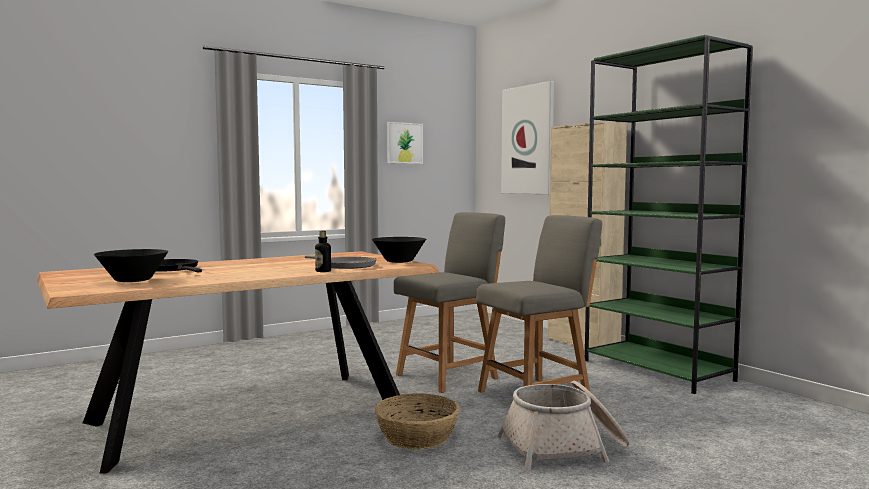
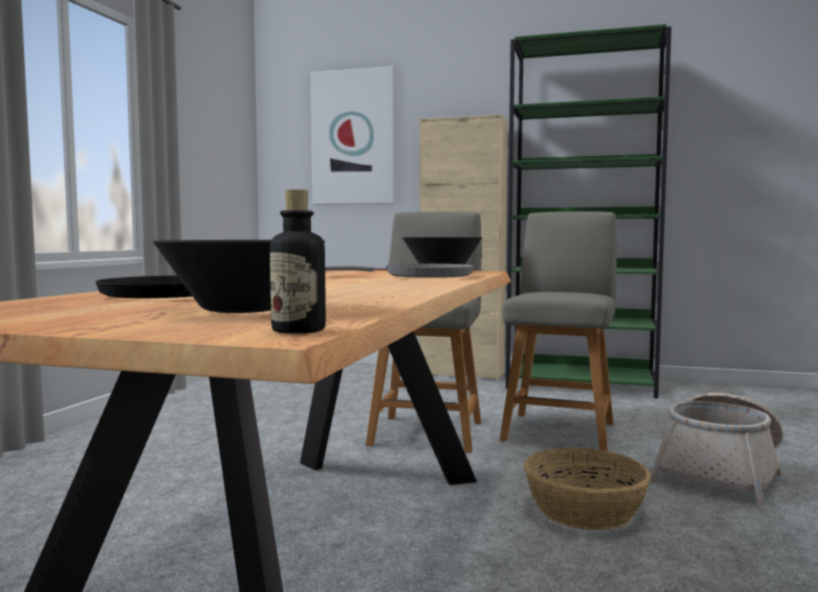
camera: 40 degrees left, 0 degrees up
(323, 271) = (446, 281): bottle -> bottle (298, 330)
(404, 143) = (193, 127): picture -> none

